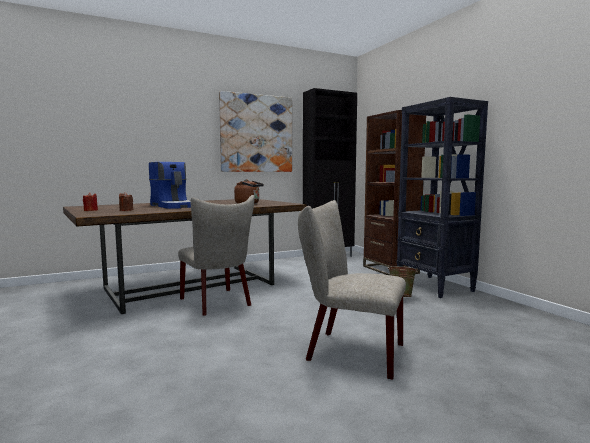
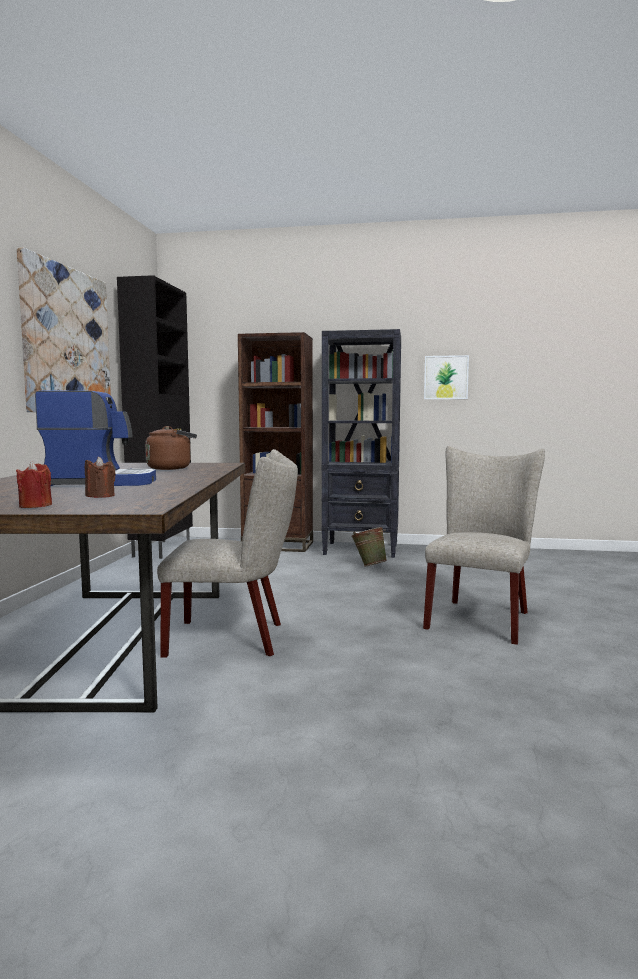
camera: 55 degrees left, 0 degrees up
(349, 351) = (480, 618): beige chair -> beige chair turned 150 degrees clockwise
(530, 135) = (446, 377): none -> picture

